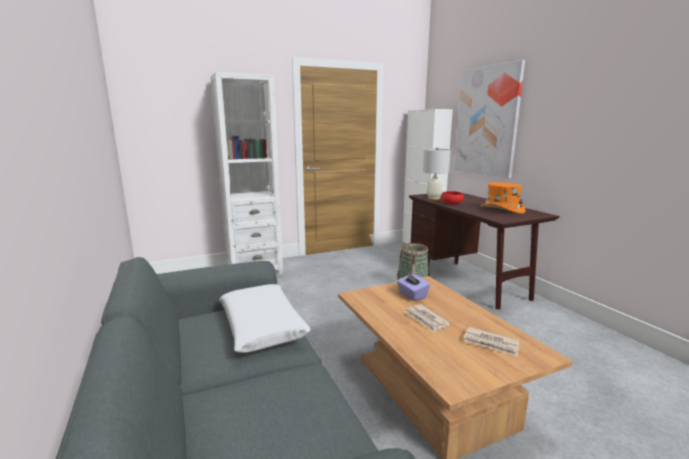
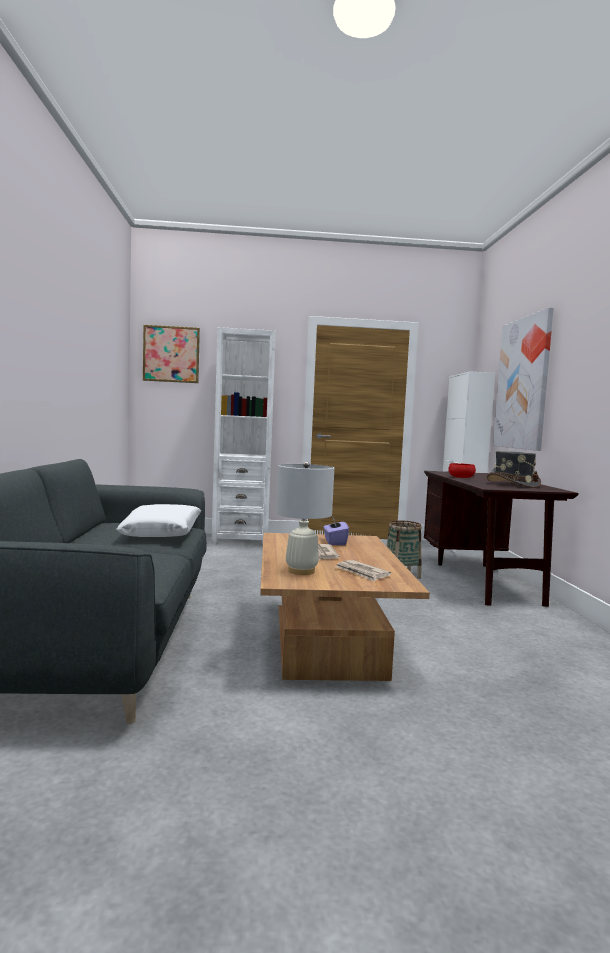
camera: 20 degrees right, 10 degrees down
(158, 98) = (171, 354): none -> picture
(434, 198) = (448, 473): white table lamp -> white table lamp (301, 571)
(501, 209) = (512, 484): orange hat -> grey hat

